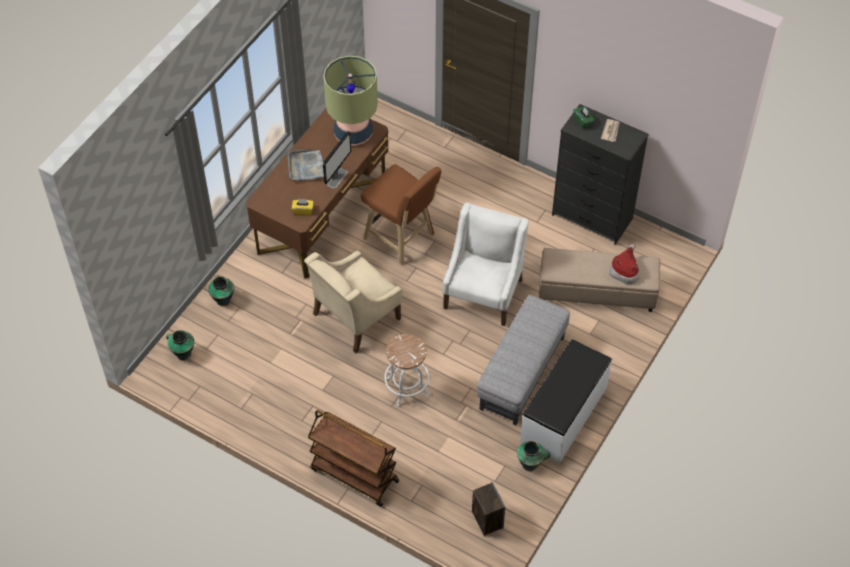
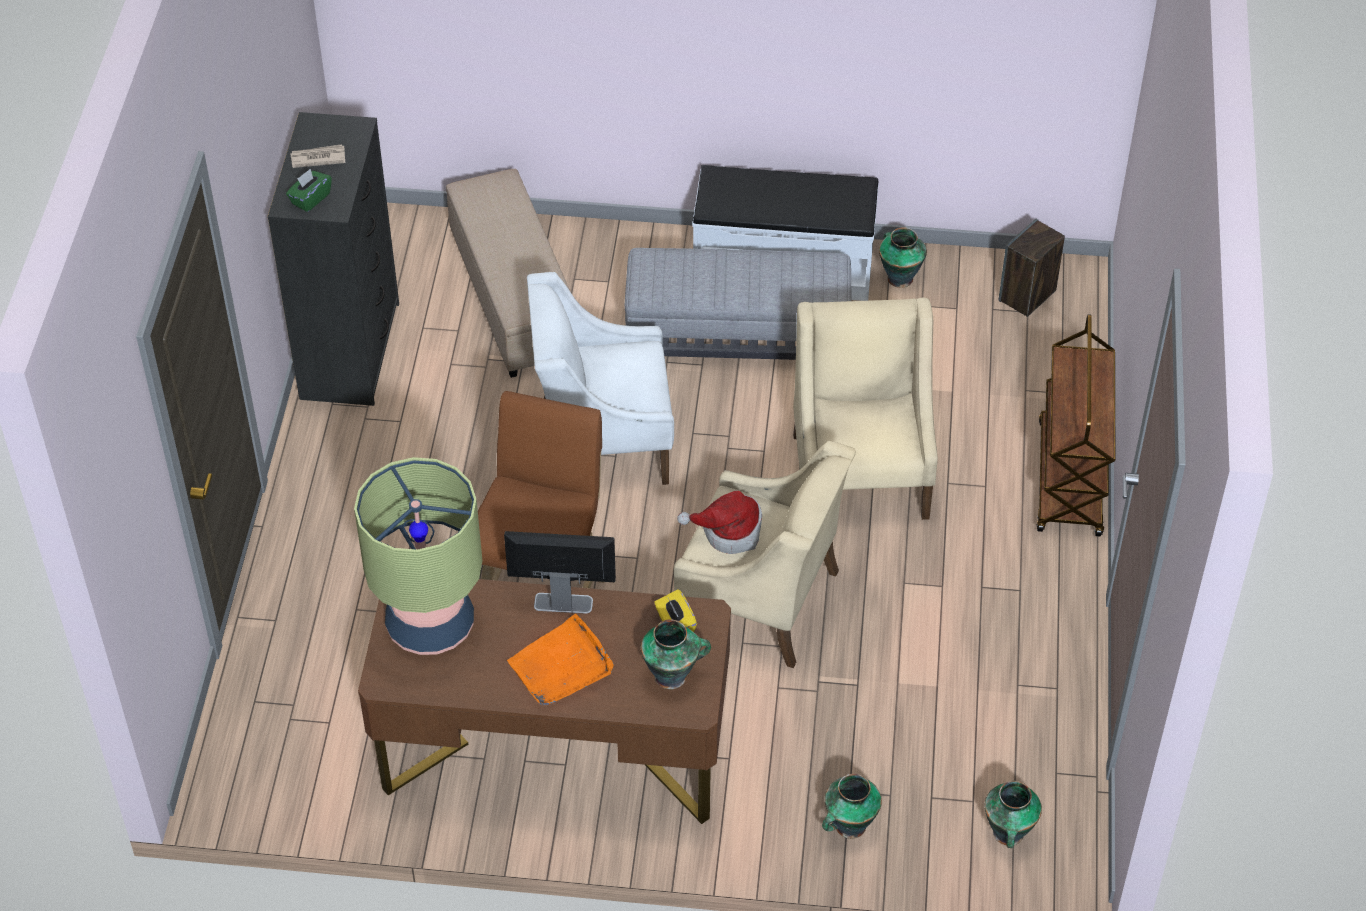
camera: 115 degrees left, 5 degrees down
(278, 200) = (672, 675): none -> vase
(306, 167) = (561, 666): grey tray -> orange tray
(407, 387) = (860, 474): white stool -> beige armchair
(625, 270) = (500, 214): hat -> hat (728, 531)

